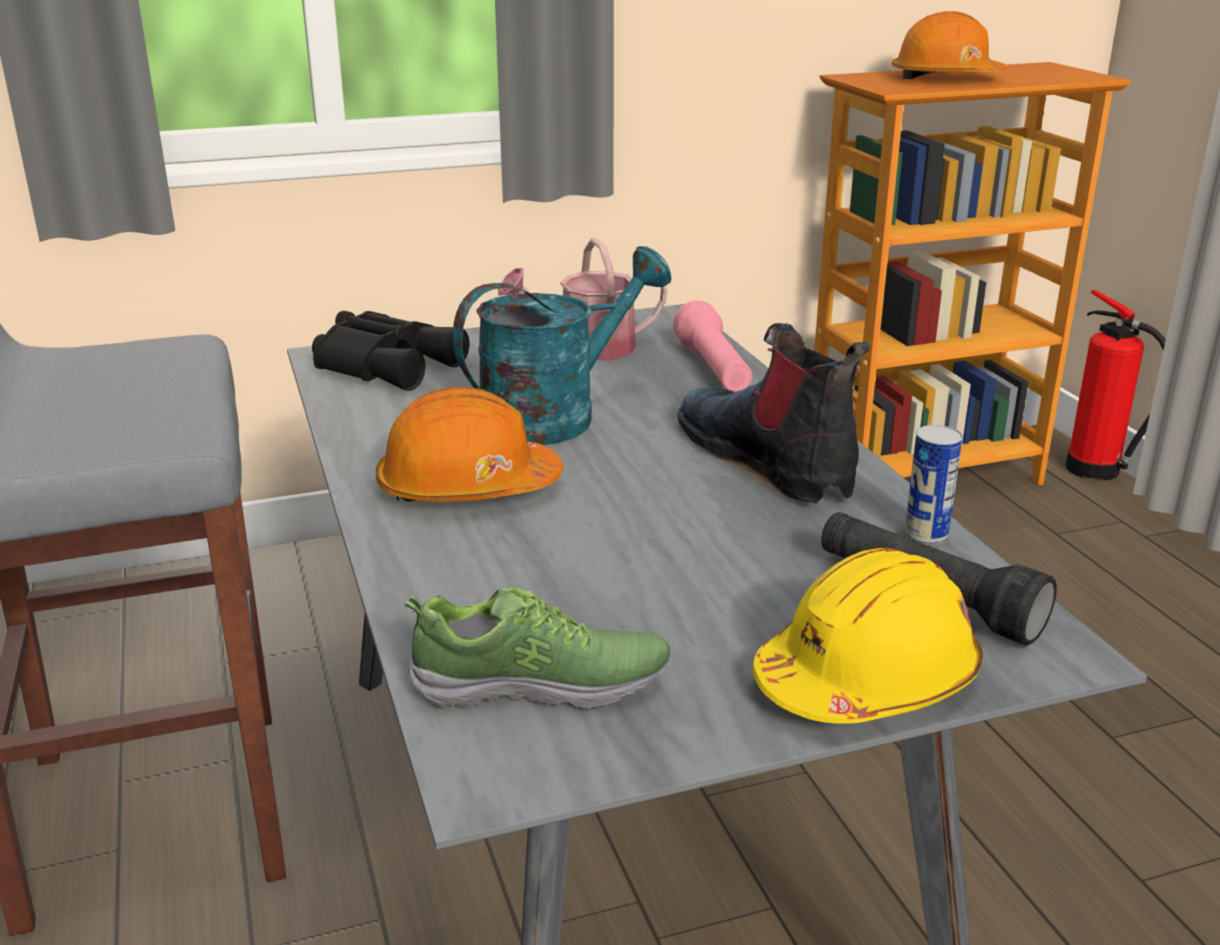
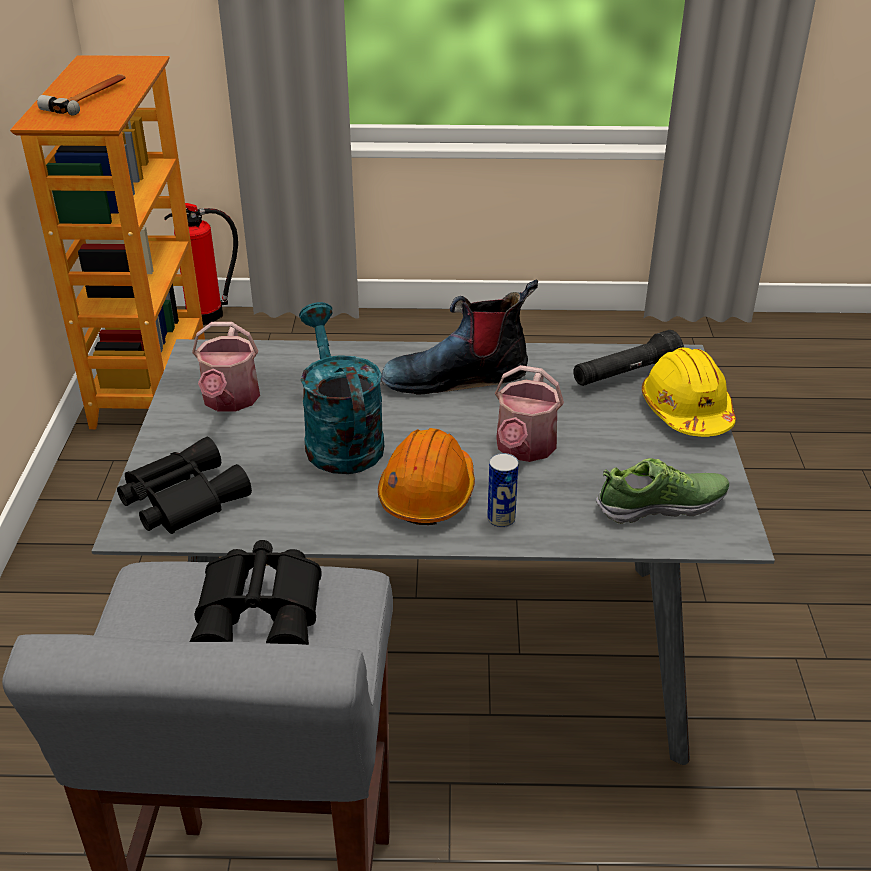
camera: 70 degrees left, 10 degrees up
(129, 396) = (263, 613): none -> black binoculars
(541, 684) = (661, 505): shoe -> shoe turned 60 degrees clockwise
(620, 538) = (524, 449): none -> watering can
(714, 371) = (312, 361): pink flashlight -> none
(926, 536) = (567, 356): can -> can (501, 519)
(945, 78) = (89, 98): orange hard hat -> hammer

